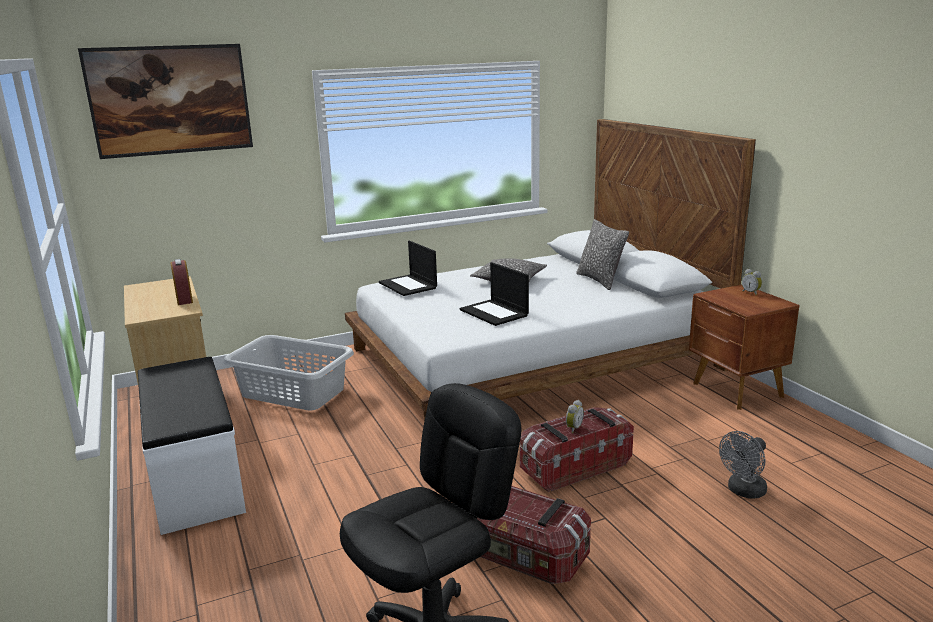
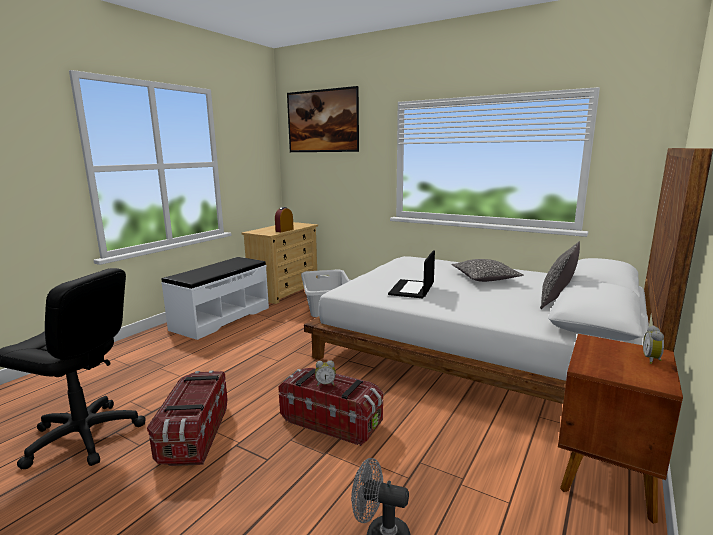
camera: 55 degrees right, 5 degrees down
(408, 285) = (415, 261): laptop -> none

